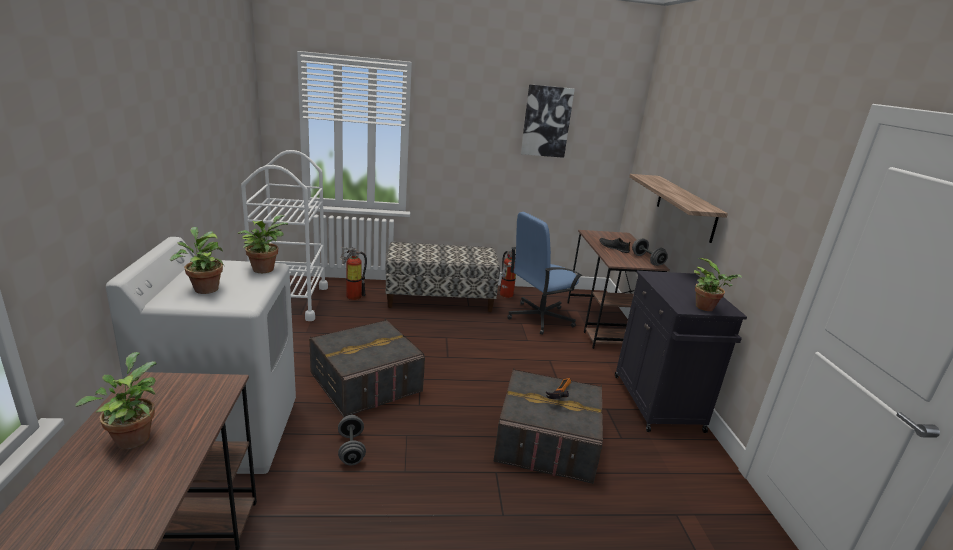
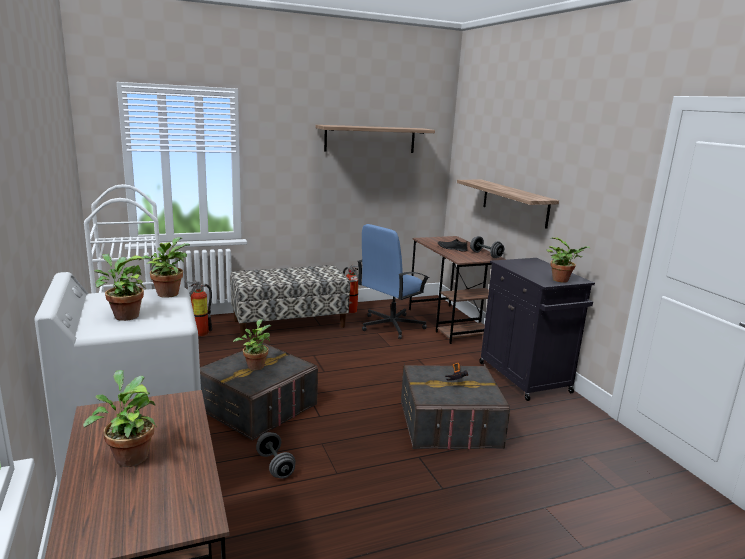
camera: 15 degrees left, 5 degrees down
(366, 344) = (255, 365): none -> potted plant
(546, 121) = (370, 139): picture -> shelf

